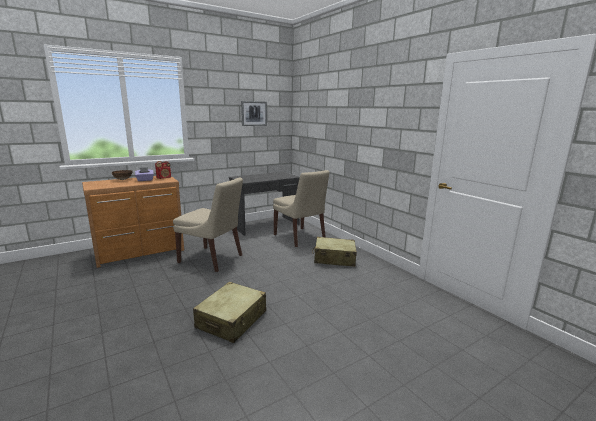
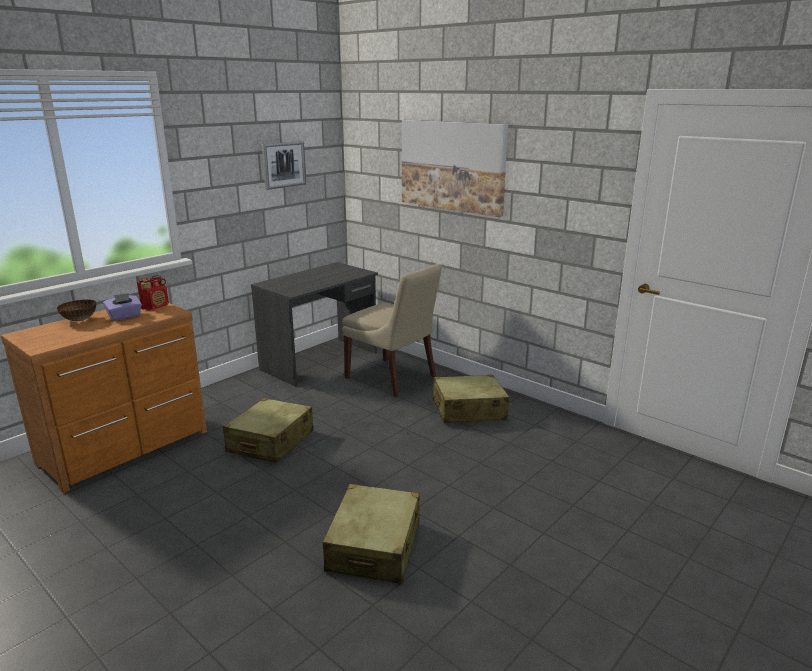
camera: 15 degrees left, 5 degrees up
(212, 259) = (270, 442): beige chair -> beige suitcase
(341, 113) = (452, 166): none -> picture

